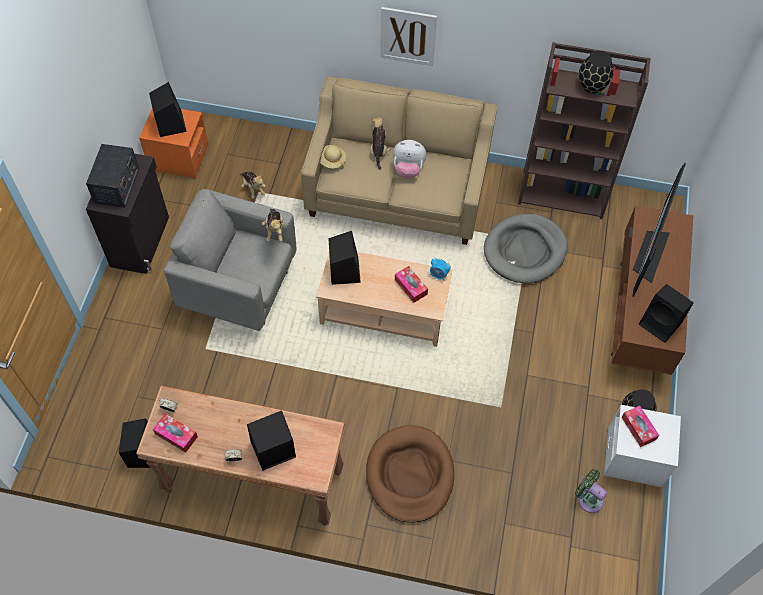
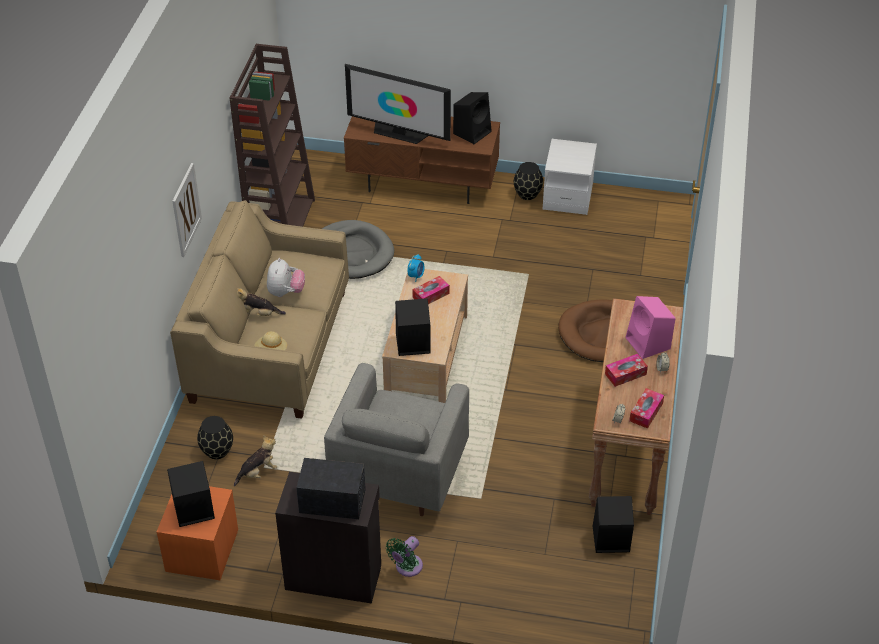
camera: 90 degrees left, 15 degrees down
(272, 450) = (649, 344): black speaker -> pink speaker
(275, 230) = (384, 373): plush toy -> none
(588, 498) = (609, 225): green fan -> green fan (407, 567)
(592, 86) = (262, 98): black vase -> black vase (217, 450)
(638, 428) = (566, 161): tissue box -> tissue box (625, 374)

